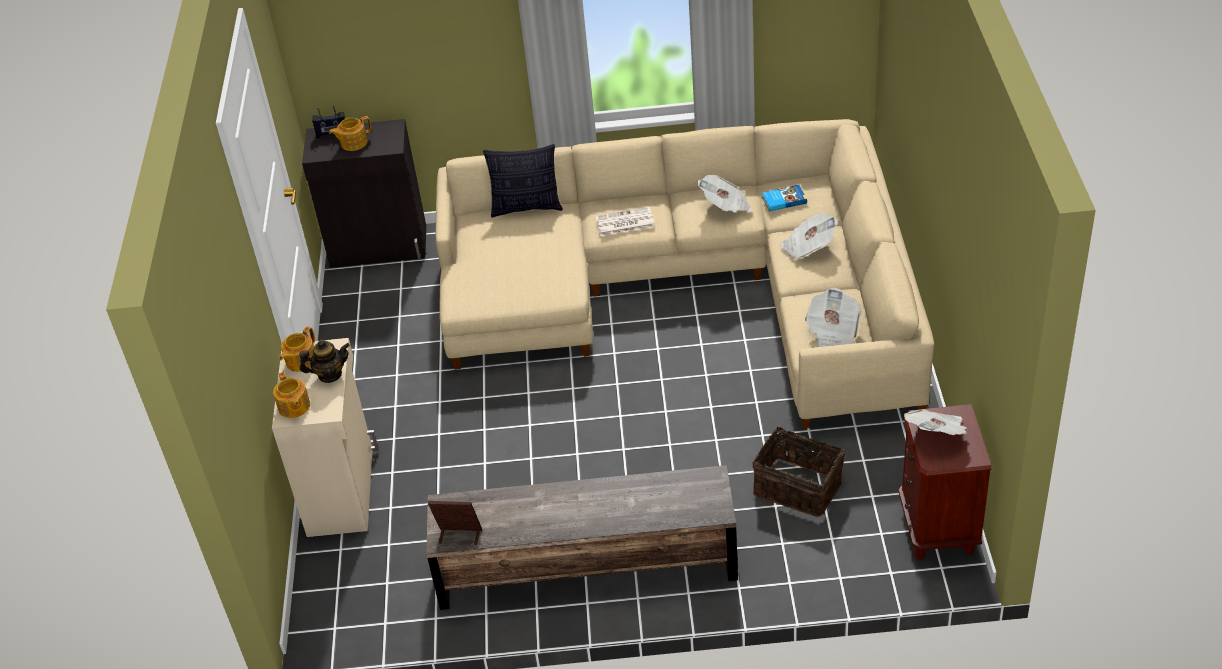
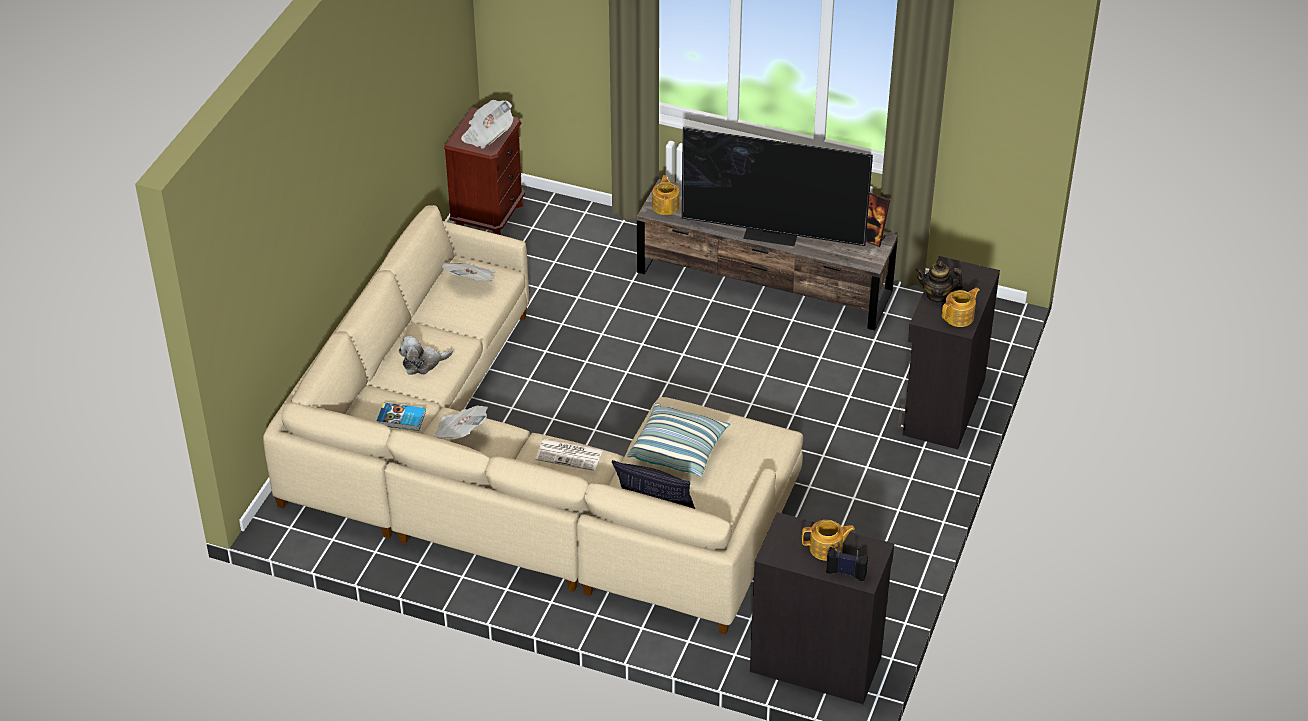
camera: 160 degrees left, 0 degrees up
(294, 407) = (976, 279): teapot -> teapot (666, 206)
(342, 490) = (942, 407): beige cabinet -> black cabinet
(537, 258) = (678, 450): none -> pillow
(566, 499) = (772, 233): none -> television
(798, 486) = (565, 277): basket -> none
(808, 247) = (423, 363): newspaper -> plush toy

